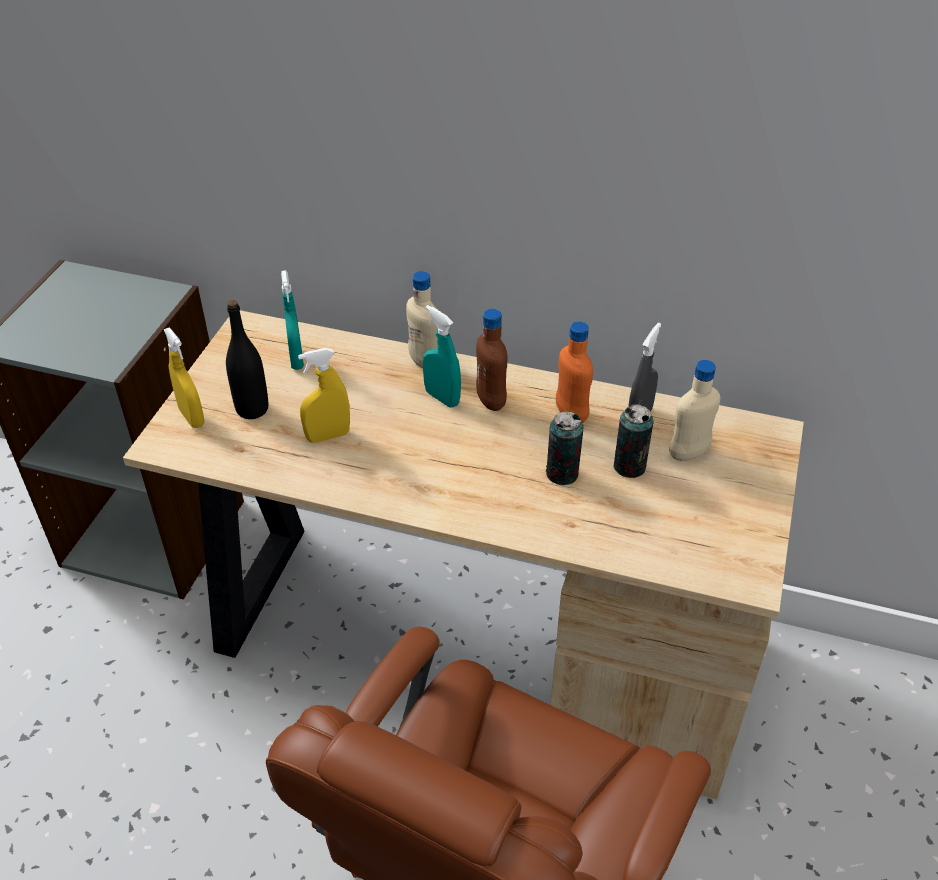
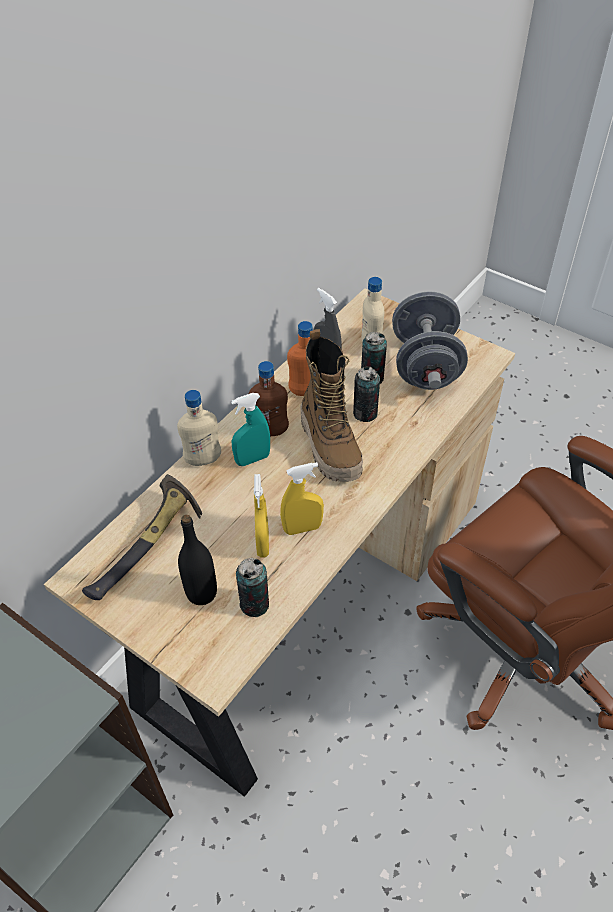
camera: 70 degrees left, 5 degrees up
(192, 417) = (189, 643): yellow spray bottle -> yellow spray bottle (302, 528)
(248, 450) = (254, 604): none -> can
(296, 359) = (150, 547): turquoise spray bottle -> hammer
(492, 455) = (330, 446): none -> boot
(687, 514) = (425, 365): none -> grey dumbbell

